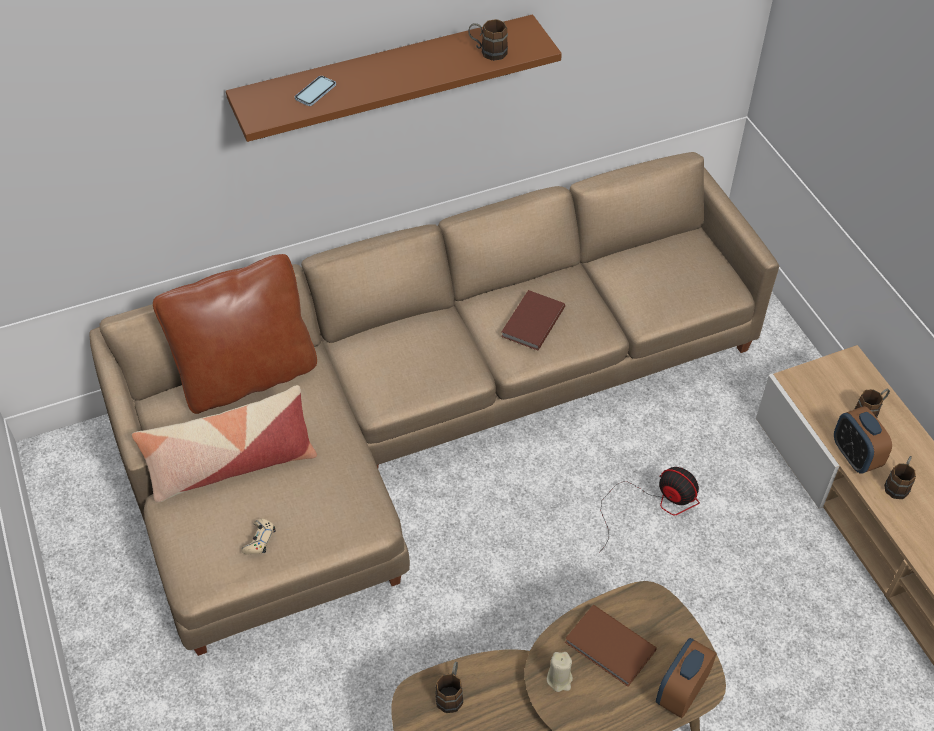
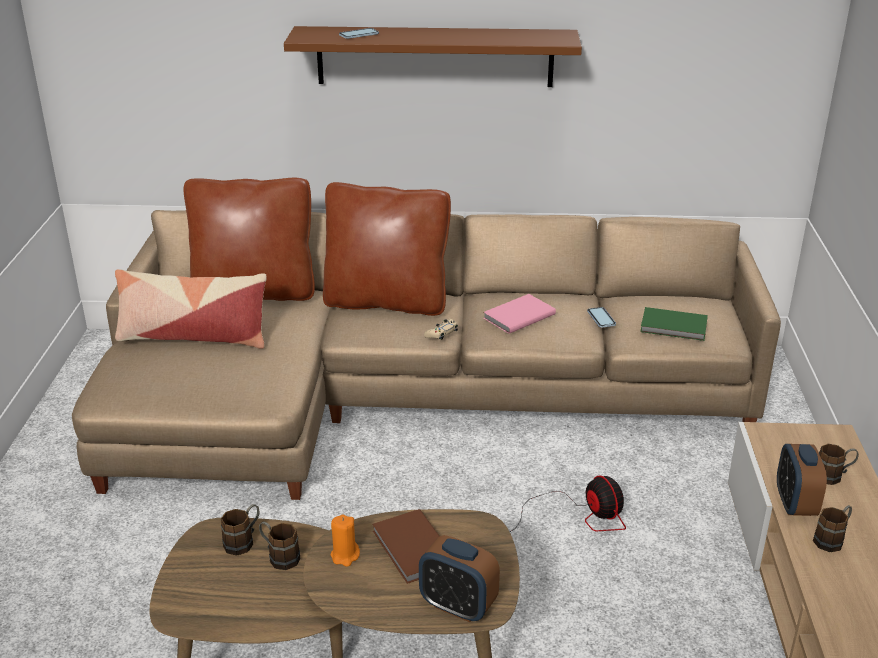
camera: 25 degrees right, 20 degrees down
(259, 540) = (171, 384): beige game controller -> beige game controller (441, 333)
(392, 344) = (386, 302): none -> brown pillow
(488, 52) = (518, 38): brown mug -> brown mug (279, 556)
(531, 322) = (517, 316): brown book -> pink book
(559, 679) = (345, 556): beige candle -> orange candle
(604, 295) = (601, 318): none -> phone
(678, 288) = (674, 327): none -> green book
(681, 692) = (458, 606): alarm clock -> alarm clock turned 120 degrees counterclockwise

